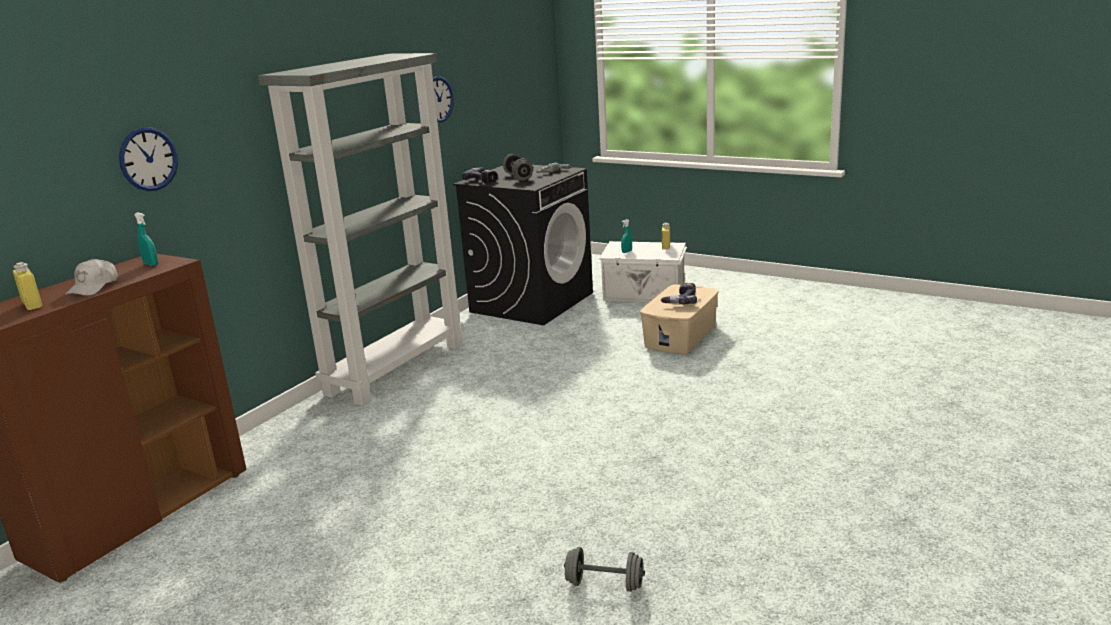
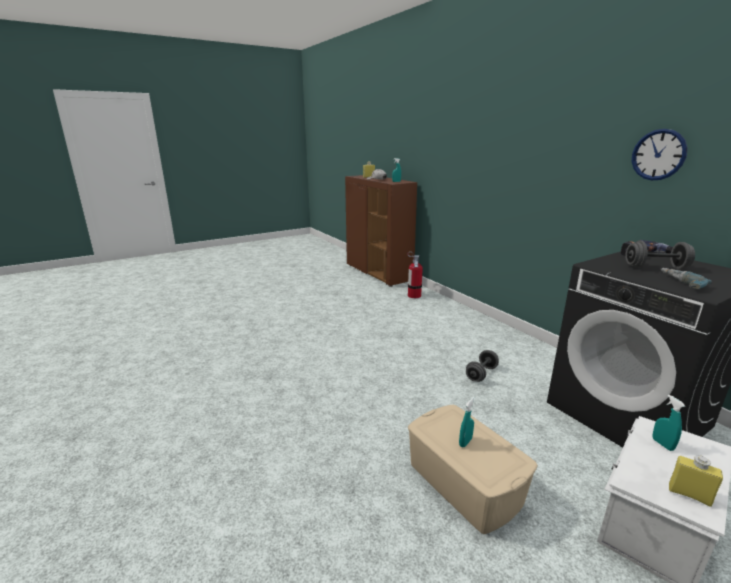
camera: 115 degrees right, 0 degrees up
(148, 159) = (427, 140): wall clock -> none
(285, 440) = (414, 295): none -> fire extinguisher
(396, 368) = (486, 328): grey bookcase -> none
(604, 584) = (205, 334): grey dumbbell -> grey dumbbell (481, 374)
(680, 301) = (465, 442): power drill -> turquoise spray bottle

